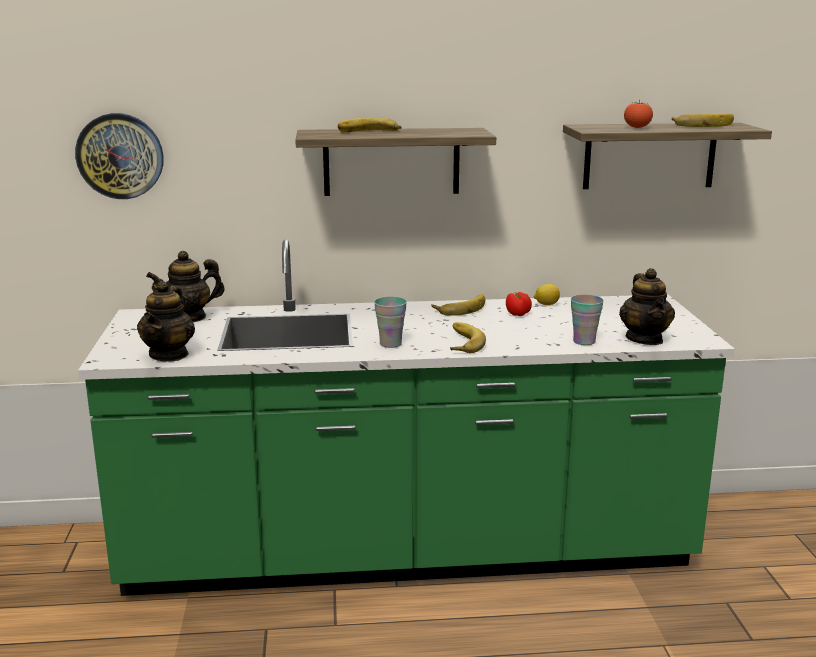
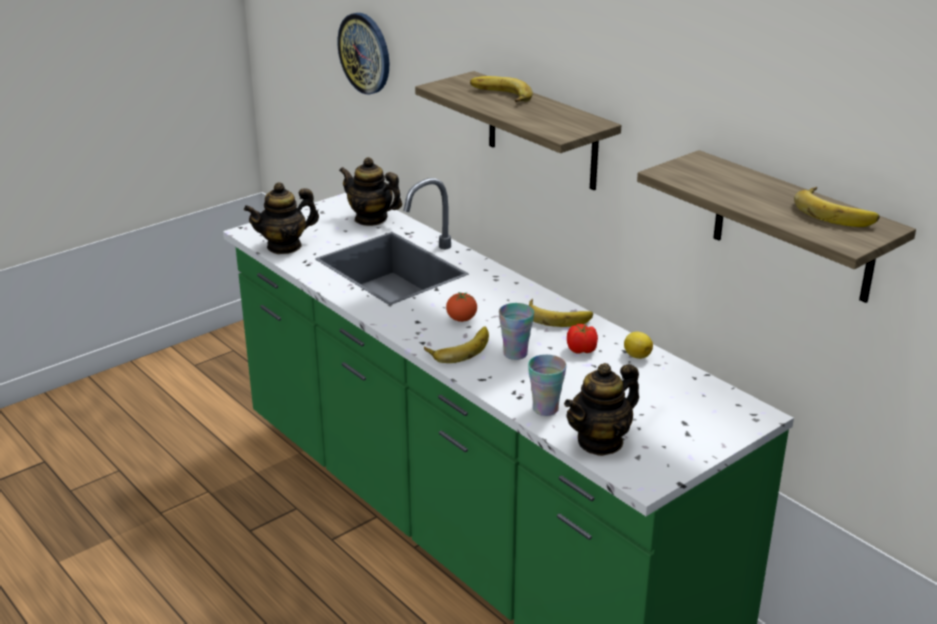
camera: 55 degrees right, 10 degrees up
(390, 344) = (414, 318): cup -> cup (515, 354)
(637, 128) = (731, 187): tomato -> tomato (461, 319)

